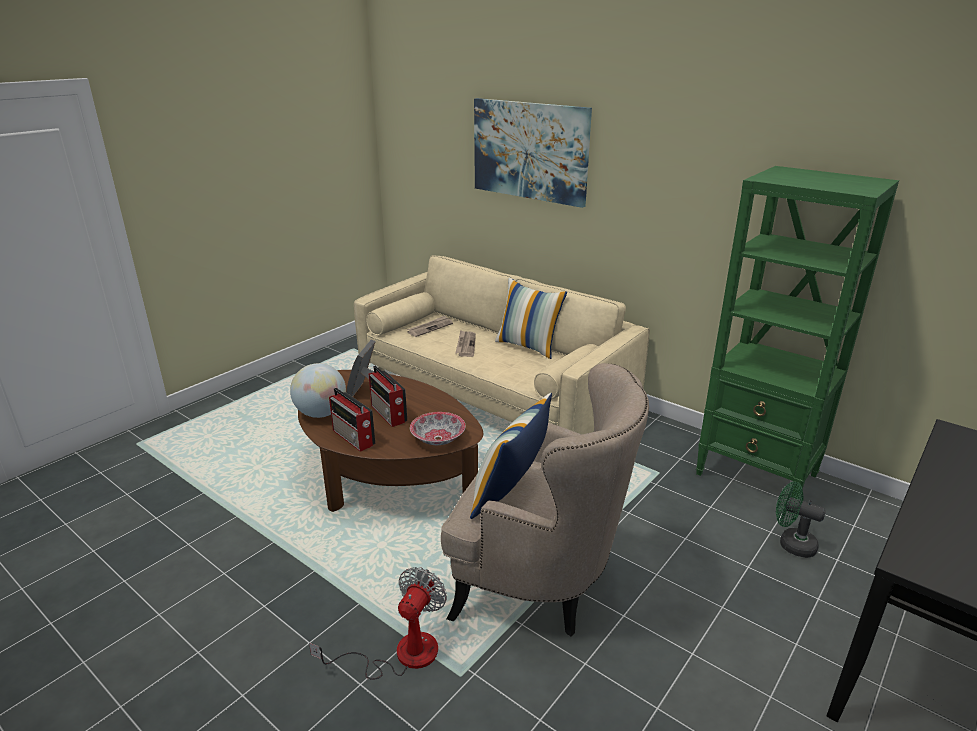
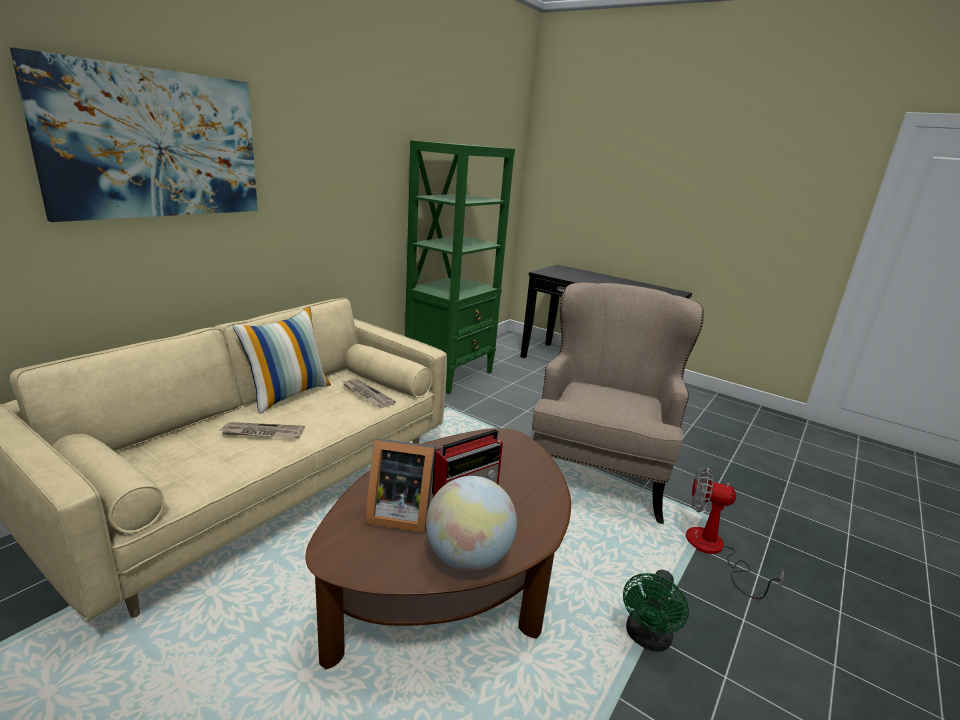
camera: 95 degrees left, 5 degrees down
(354, 438) = (531, 516): radio -> none
(430, 328) = (168, 463): newspaper -> newspaper (366, 395)
(437, 438) = (518, 454): bowl -> none
(510, 494) = (624, 405): pillow -> none
(791, 543) = (523, 379): green fan -> green fan (646, 638)

